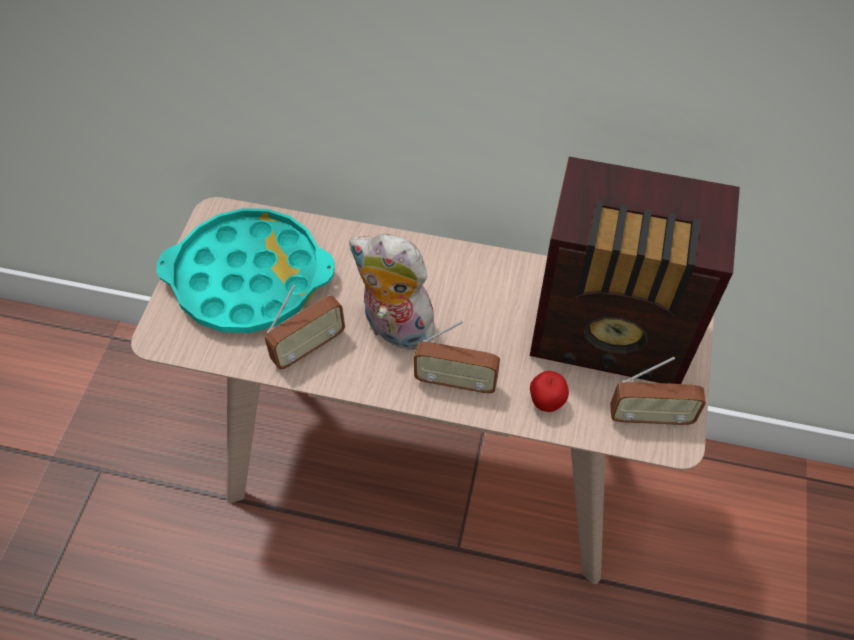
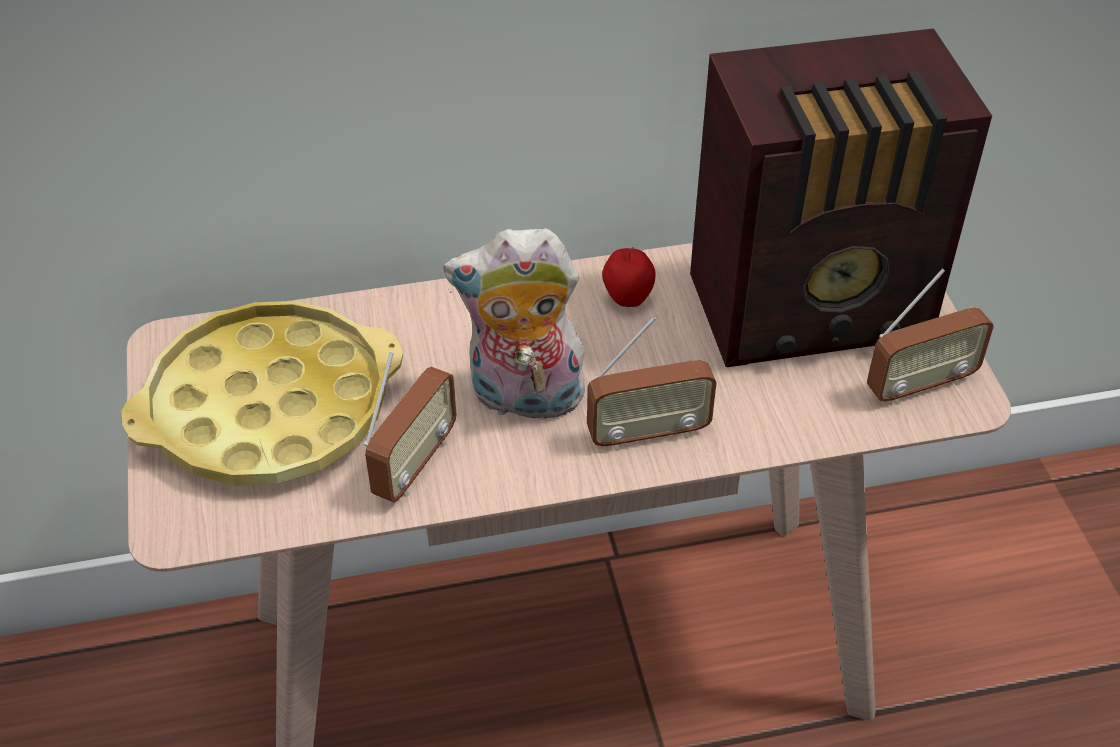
camera: 25 degrees left, 10 degrees down
(249, 278) = (269, 407): turquoise tray -> yellow tray
(546, 402) = (781, 414): apple -> apple (627, 300)

